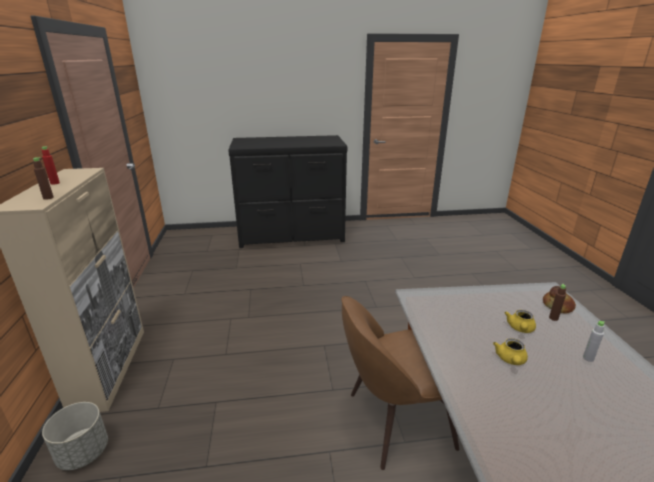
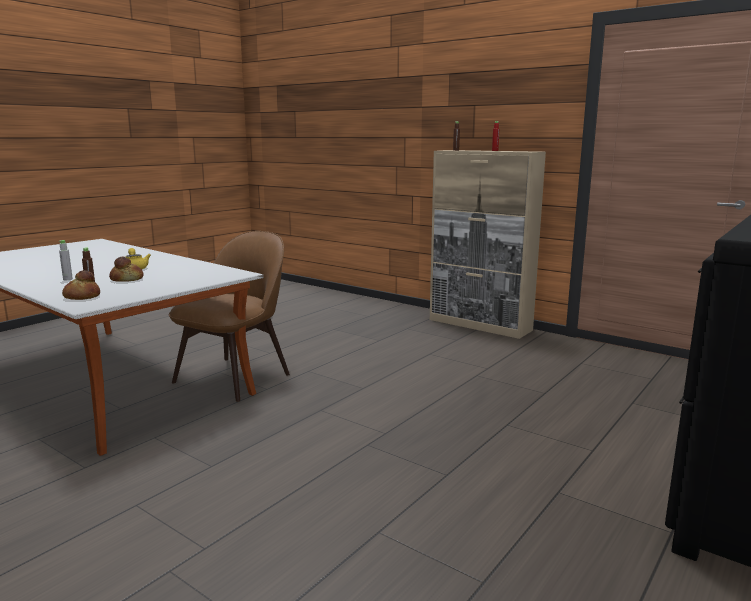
camera: 135 degrees right, 10 degrees down
(83, 453) = (403, 313): grey planter -> none
(520, 329) = (127, 279): yellow teapot -> bread

